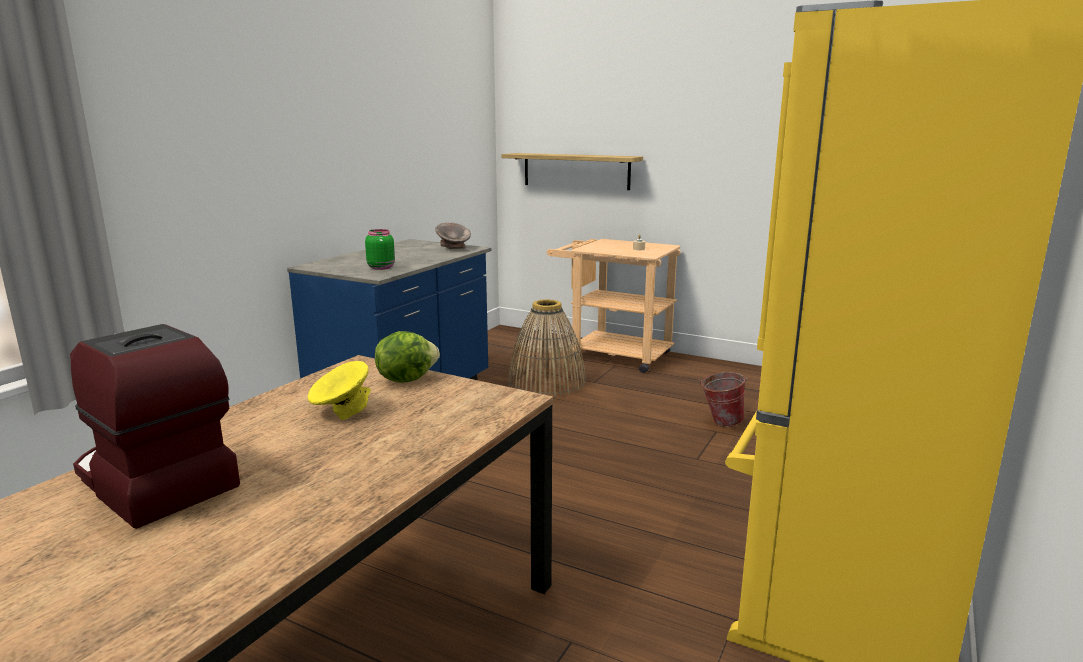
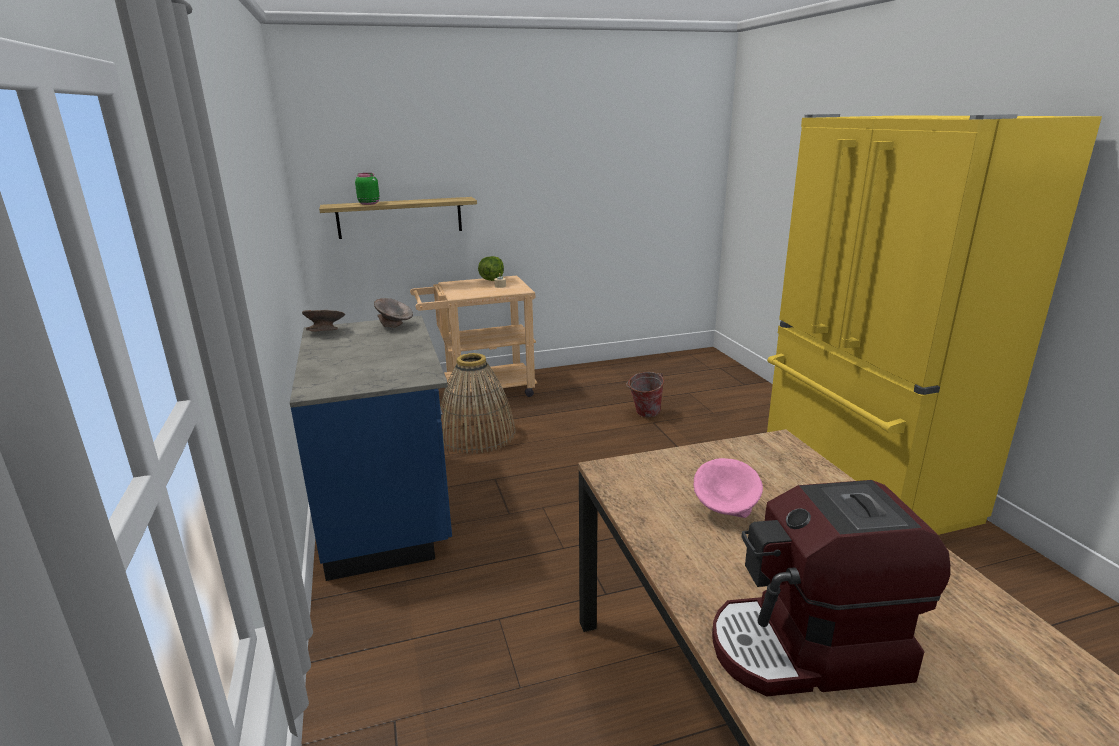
camera: 45 degrees left, 5 degrees up
(342, 412) = (725, 512): yellow bowl -> pink bowl
(381, 267) = (399, 368): green jar -> green jar (368, 203)
(406, 379) = (677, 463): lettuce -> lettuce (491, 280)
(410, 243) = (325, 332): none -> grey bowl

